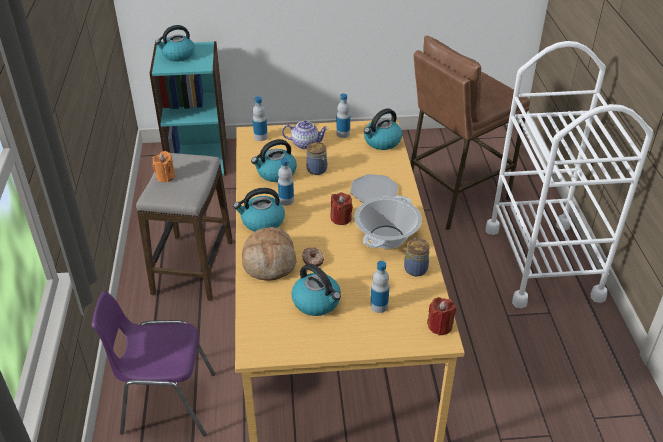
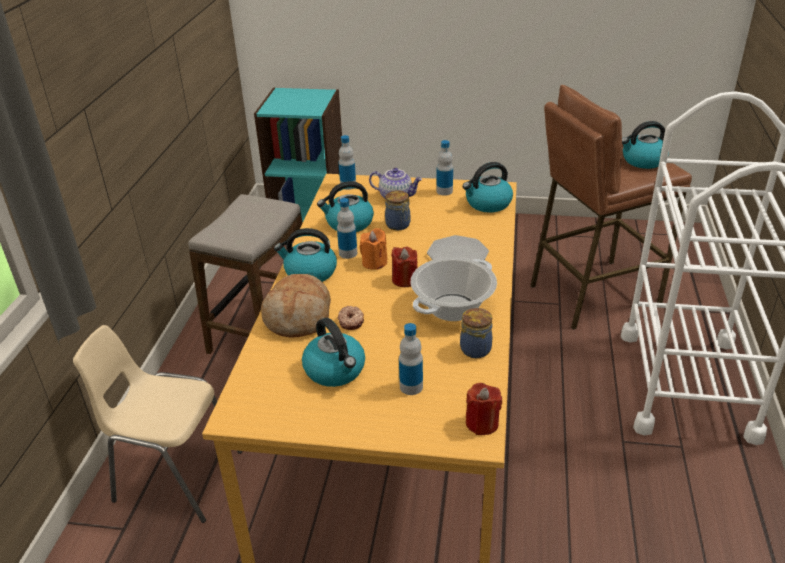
camera: 15 degrees right, 5 degrees down
(165, 176) = (232, 217): orange candle -> orange candle (374, 262)
(166, 403) = (175, 476): purple chair -> beige chair
(178, 55) = (292, 99): kettle -> kettle (643, 161)

